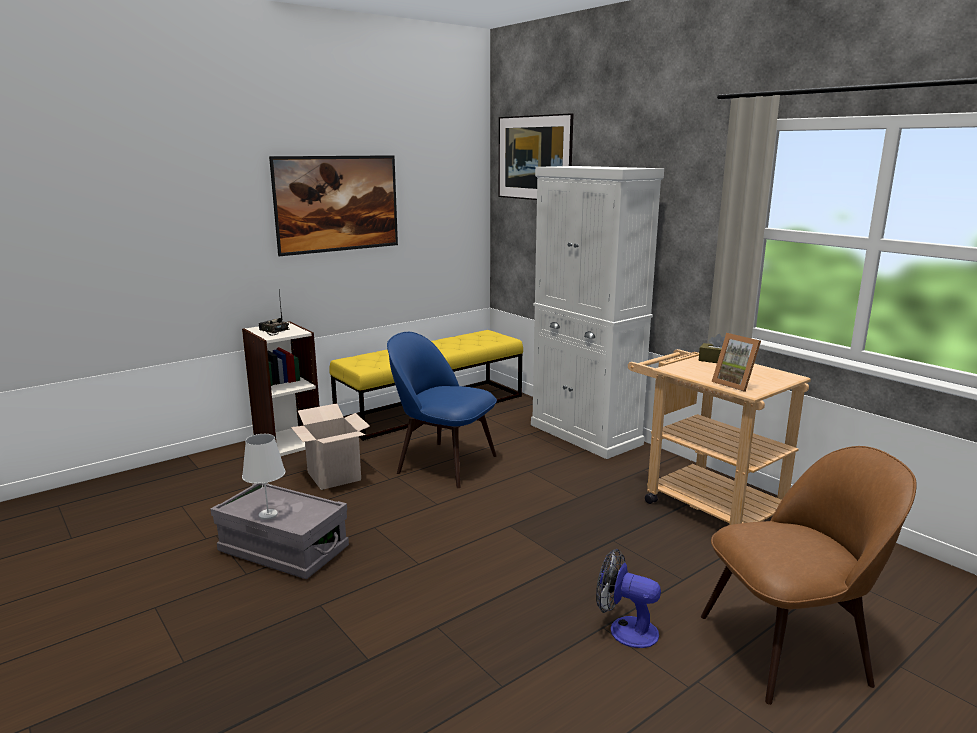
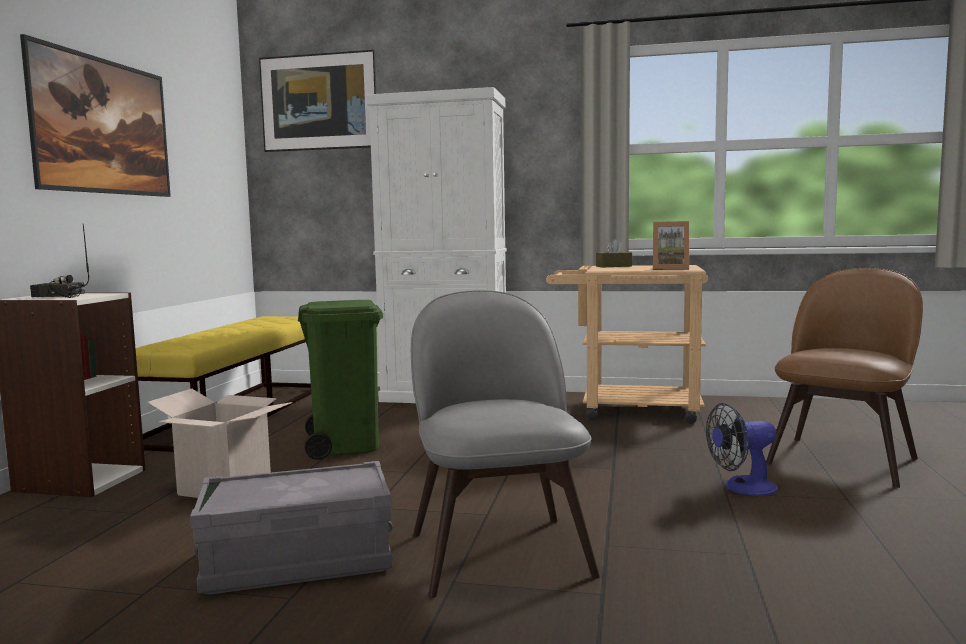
camera: 40 degrees left, 10 degrees down
(267, 514) = (293, 497): white table lamp -> none
(376, 595) = (498, 550): none -> grey chair
(443, 463) = (345, 445): blue chair -> green trash can

